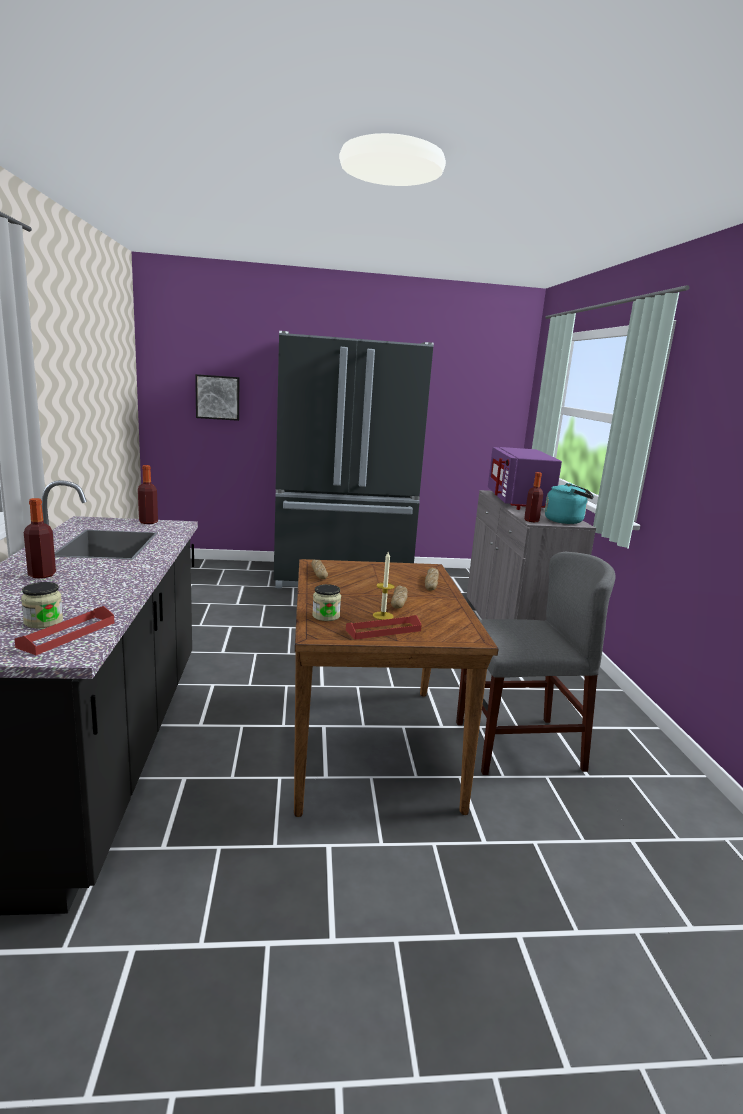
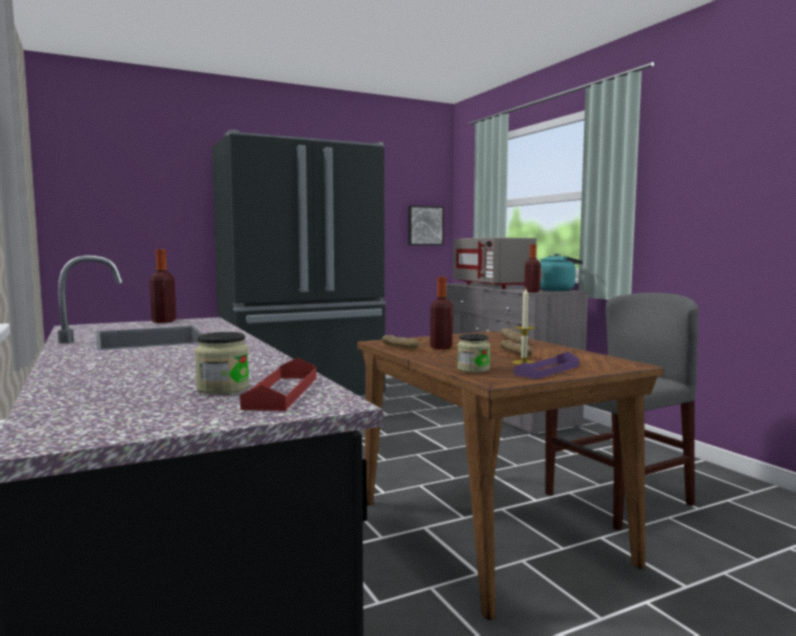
camera: 20 degrees left, 10 degrees down
(42, 575) = (124, 361): bottle -> bottle (441, 347)
(218, 397) = (139, 214): picture -> picture (424, 225)
(383, 630) = (547, 370): red tray -> purple tray
(519, 502) = (493, 286): purple microwave -> grey microwave

